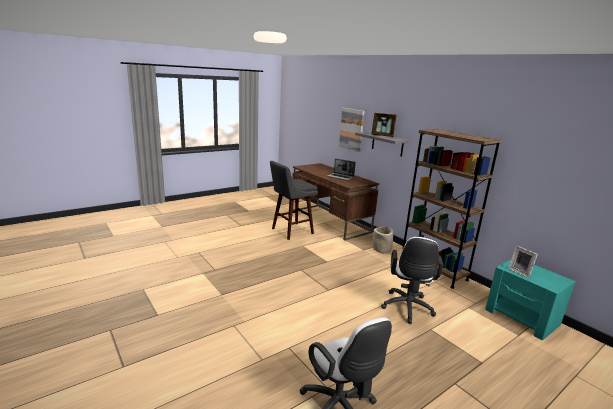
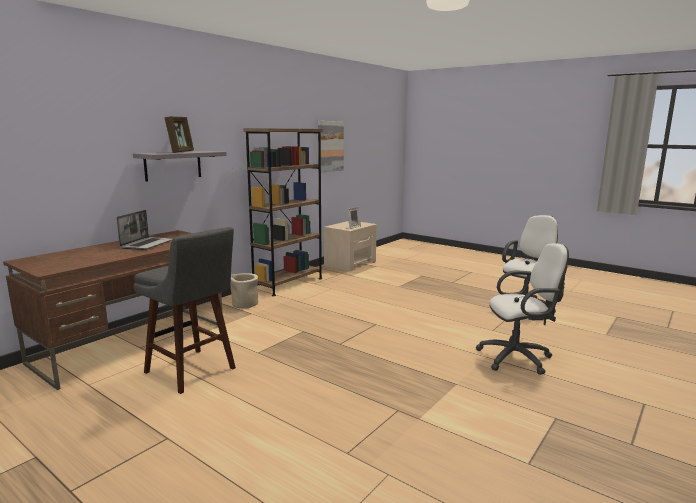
camera: 105 degrees left, 5 degrees down
(352, 129) = (86, 158): picture -> picture (330, 146)
(407, 309) = (376, 293): white office chair -> white office chair (518, 358)
(522, 317) = (350, 263): turquoise nightstand -> beige nightstand

